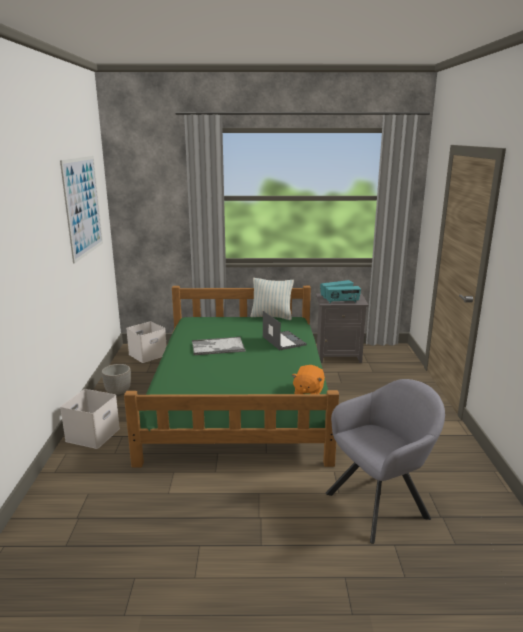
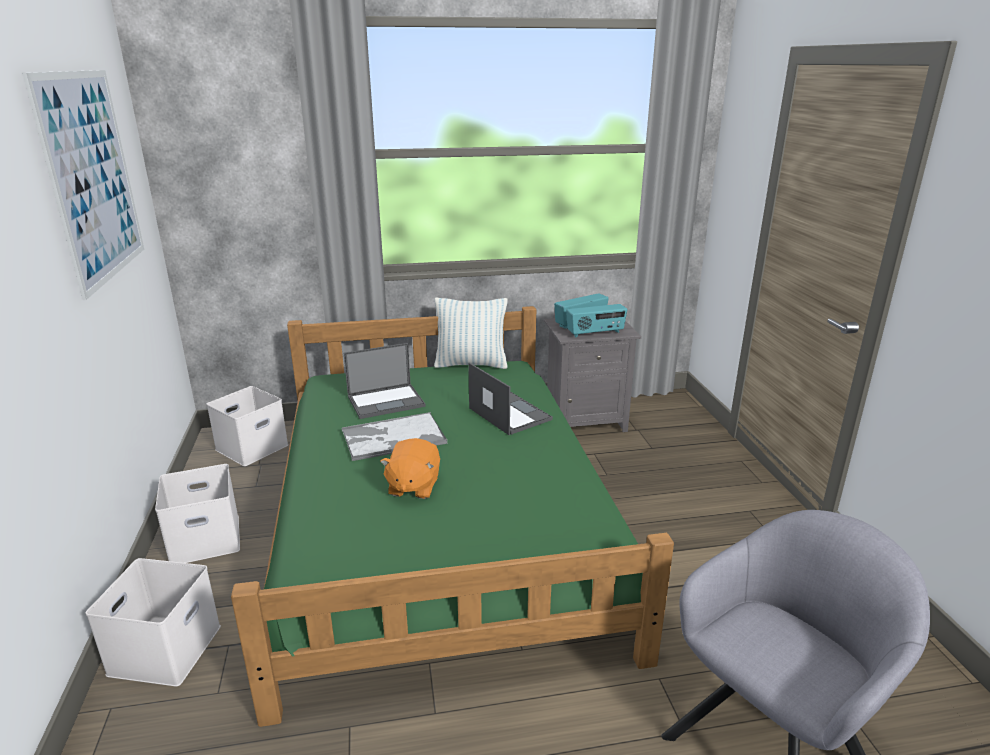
camera: 10 degrees left, 5 degrees up
(118, 392) = (207, 538): planter -> white storage box
(219, 330) = (387, 401): none -> laptop
(308, 392) = (593, 529): orange plush toy -> orange plush toy (413, 486)

